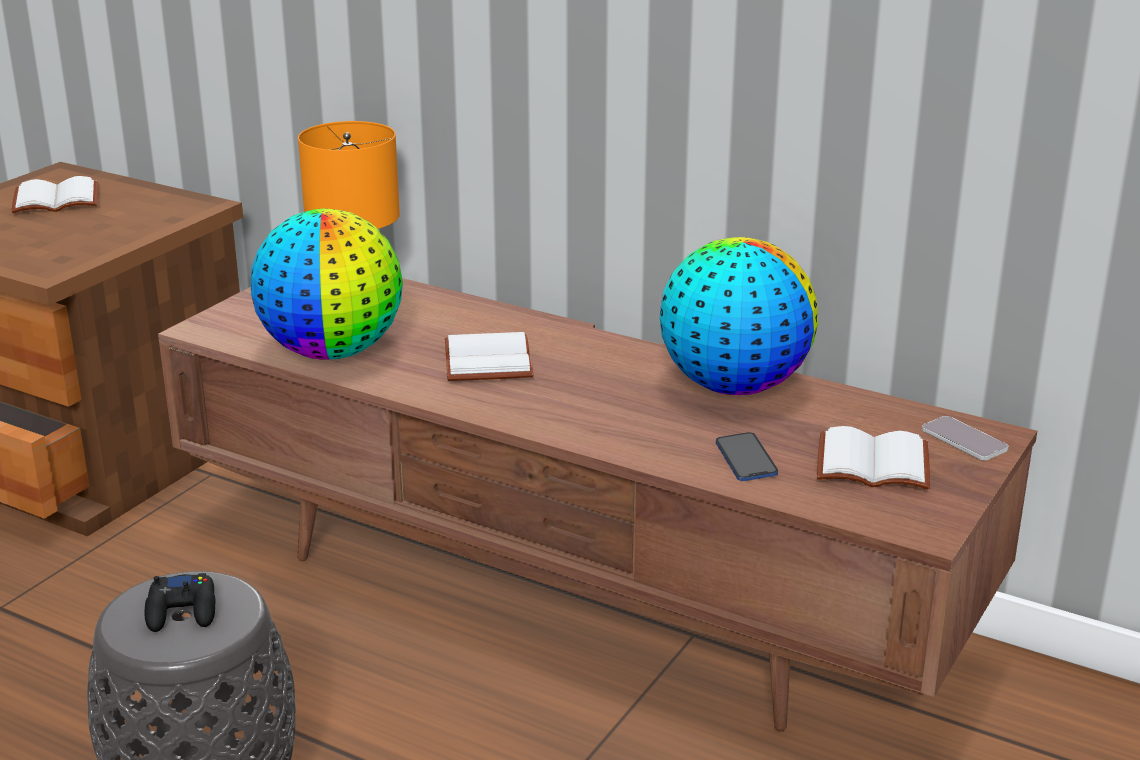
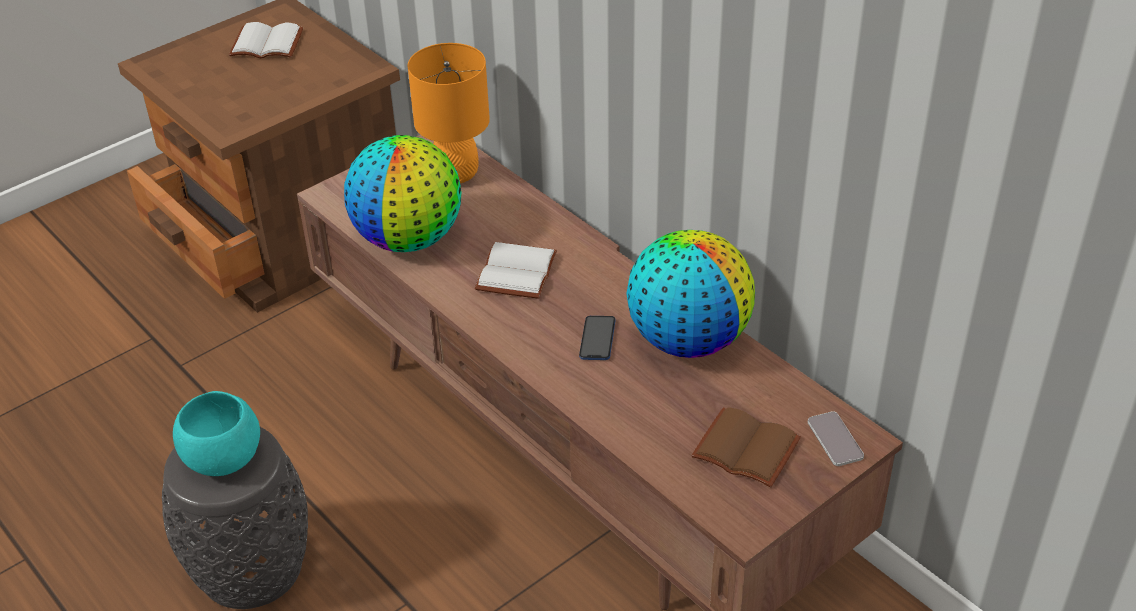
camera: 20 degrees right, 15 degrees up
(183, 611) = (224, 458): black game controller -> turquoise bowl
(746, 459) = (652, 422): phone -> phone (597, 339)
(870, 465) = (743, 450): white book -> brown book

